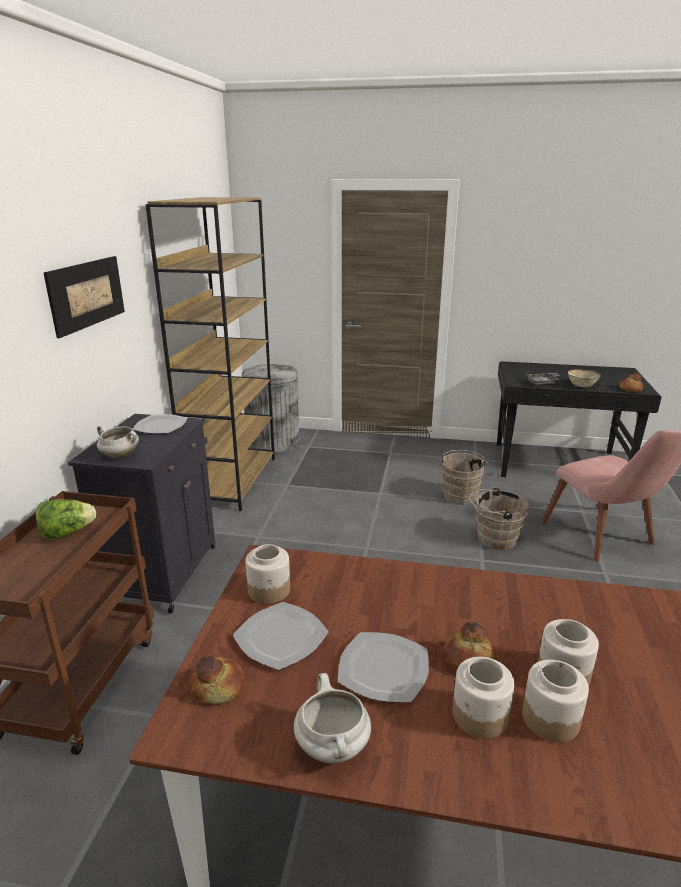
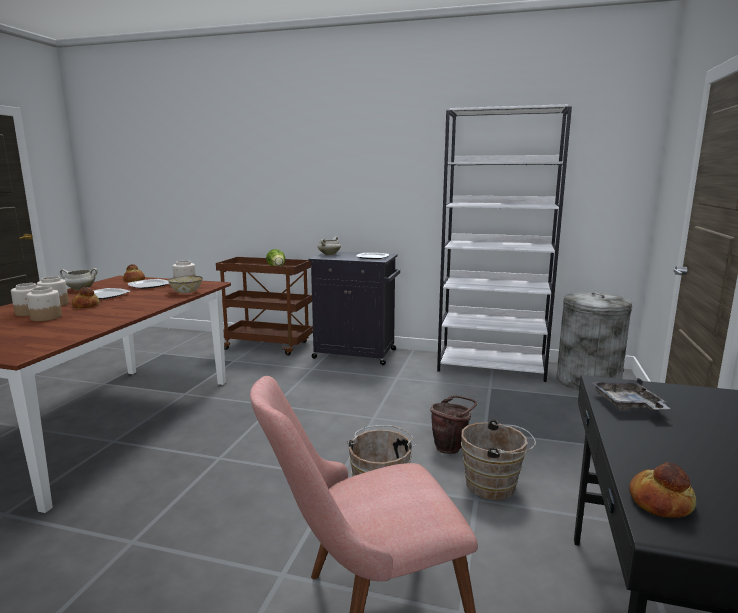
camera: 95 degrees right, 10 degrees down
(87, 294) = (374, 167): picture -> none
(232, 480) = (492, 367): brown bookcase -> white bookcase
(412, 508) = (451, 448): none -> brown bucket
(582, 385) = (640, 441): bowl -> bowl (186, 292)

